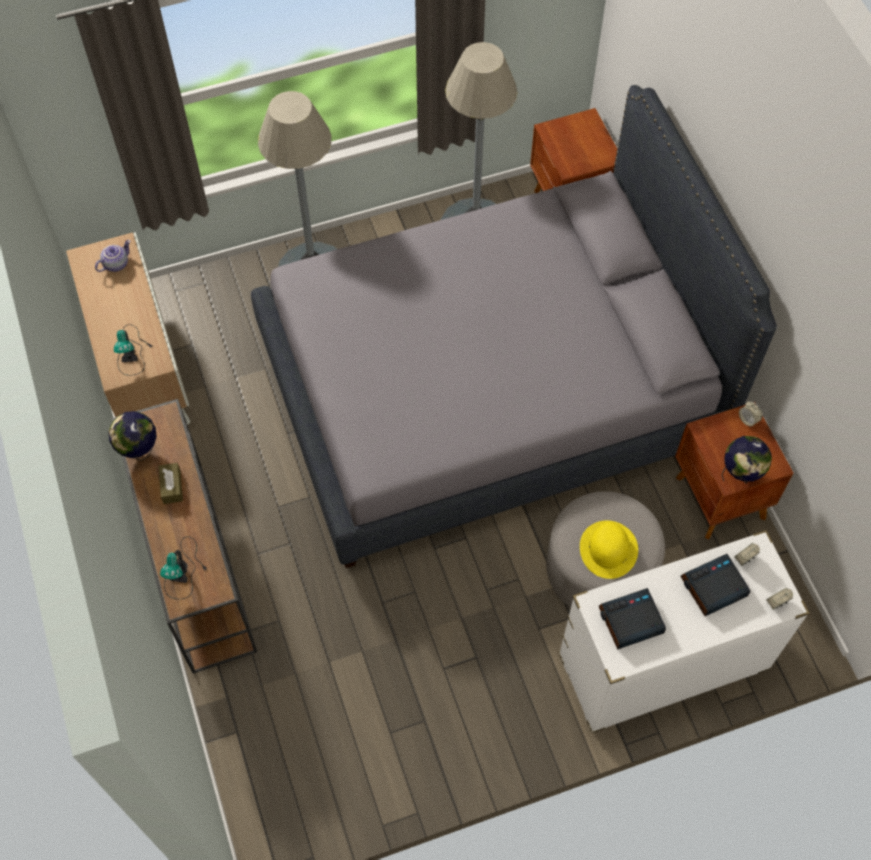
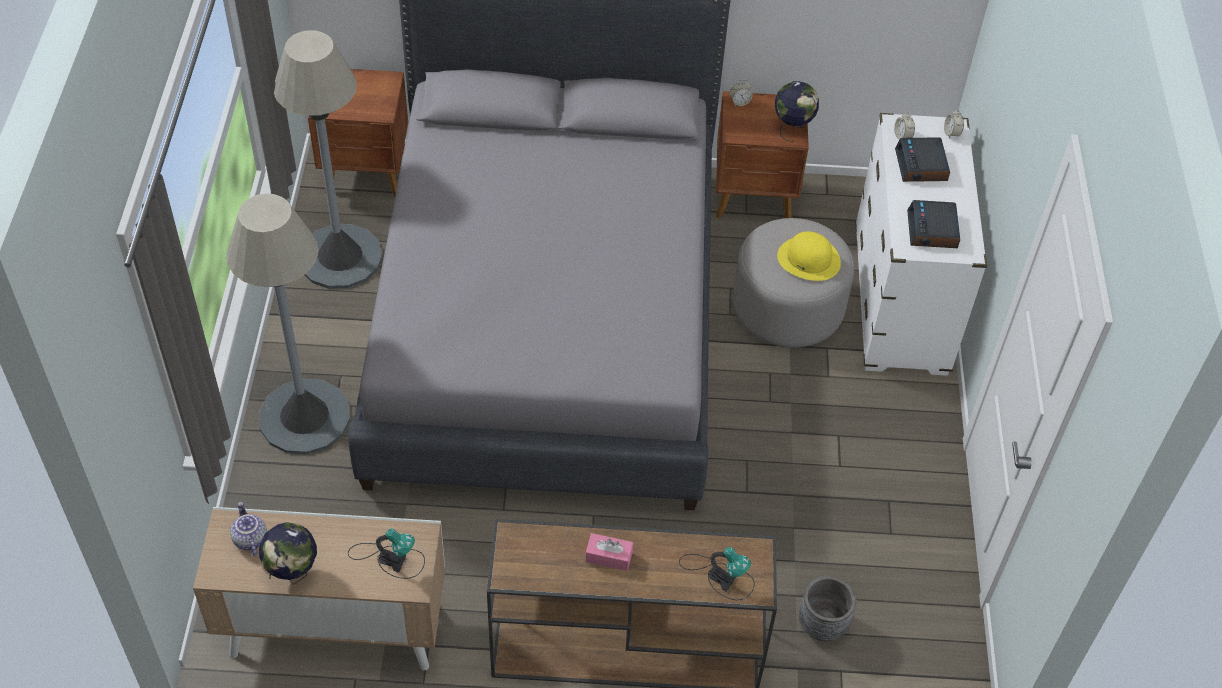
camera: 70 degrees left, 10 degrees down
(139, 451) = (547, 575): globe -> globe (293, 573)
(172, 486) = (609, 557): brown tissue box -> pink tissue box
(274, 703) = (822, 625): none -> grey planter

